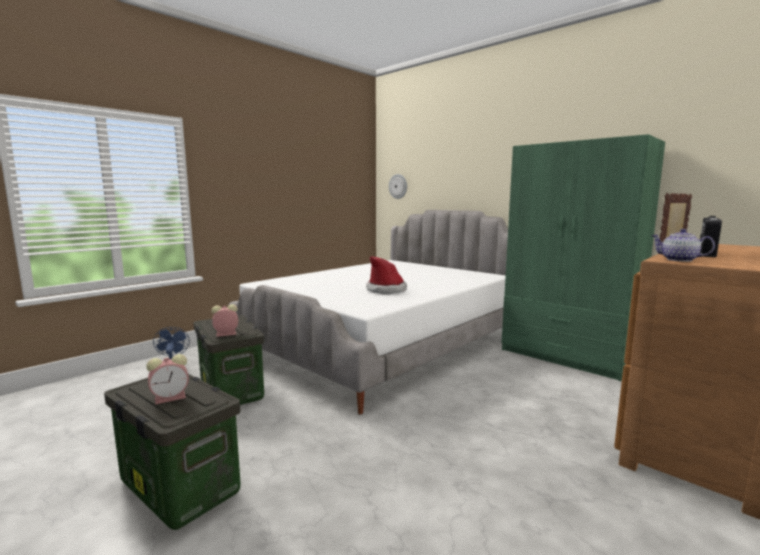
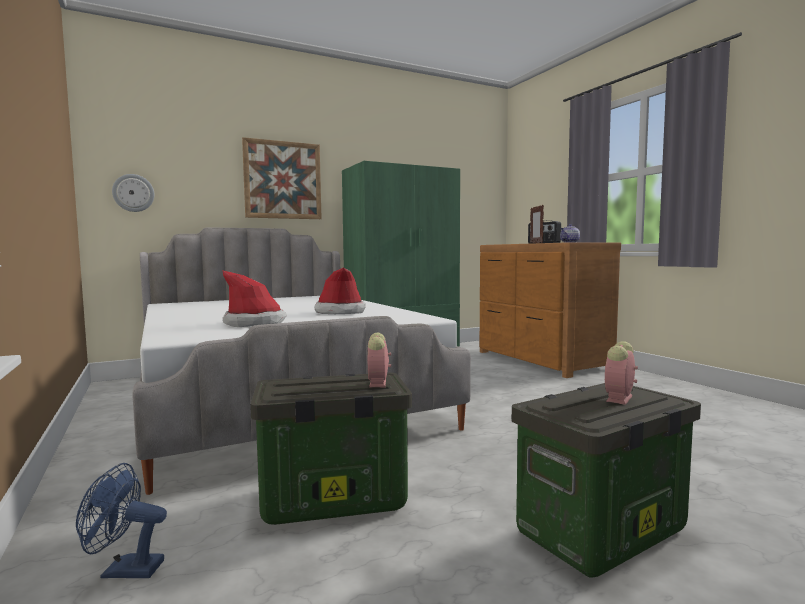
camera: 70 degrees left, 5 degrees down
(171, 397) = (619, 399): alarm clock -> alarm clock turned 135 degrees counterclockwise
(318, 284) = (255, 323): none -> hat
(487, 167) = (283, 180): none -> picture

